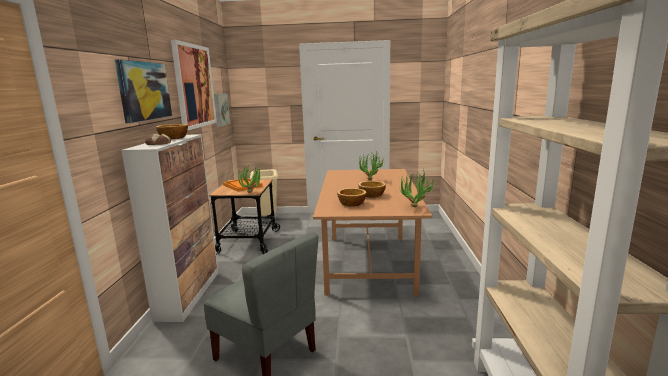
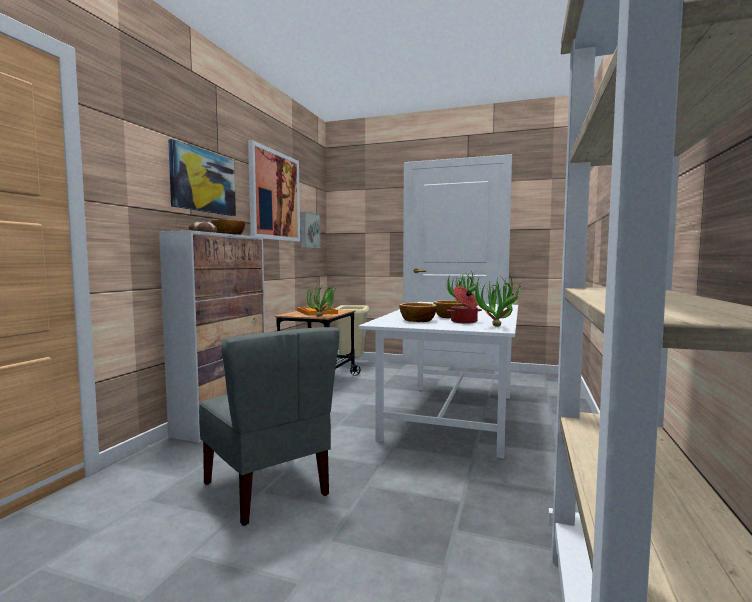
camera: 15 degrees right, 10 degrees down
(368, 262) = (451, 415): brown dining table -> white dining table
(387, 202) = (464, 322): none -> cooking pot

